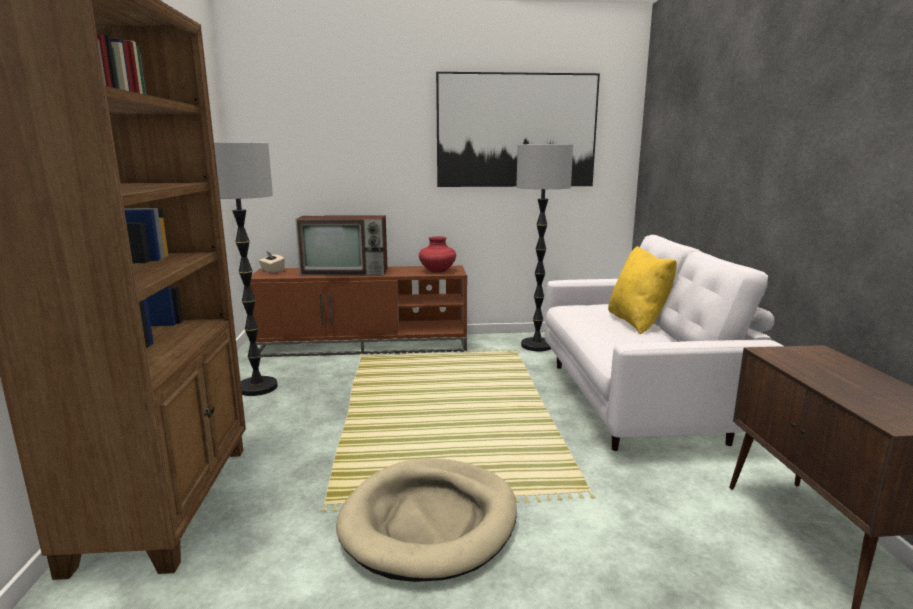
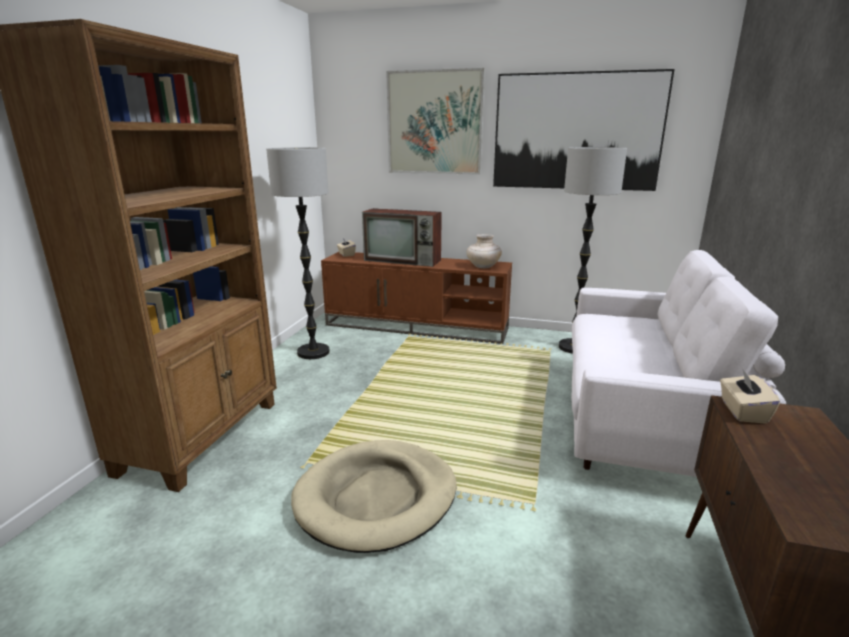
camera: 20 degrees right, 5 degrees up
(369, 121) = (434, 123): none -> picture
(437, 271) = (483, 266): red vase -> beige vase
(637, 322) = (655, 342): yellow pillow -> none
(777, 355) = (742, 411): none -> beige tissue box

